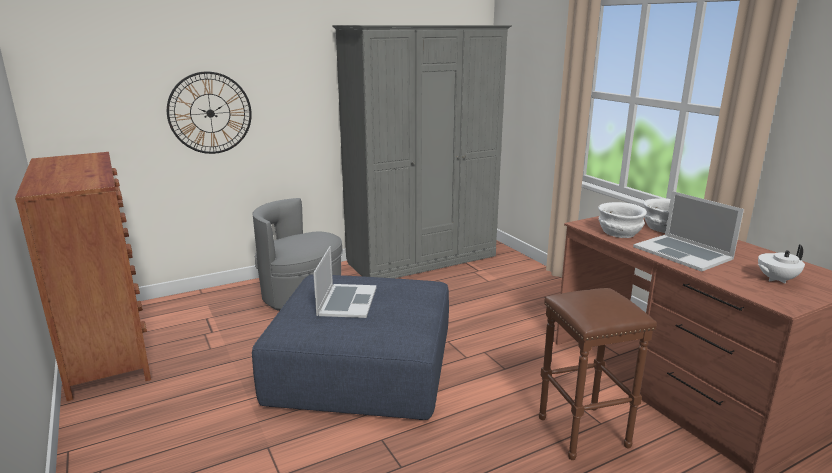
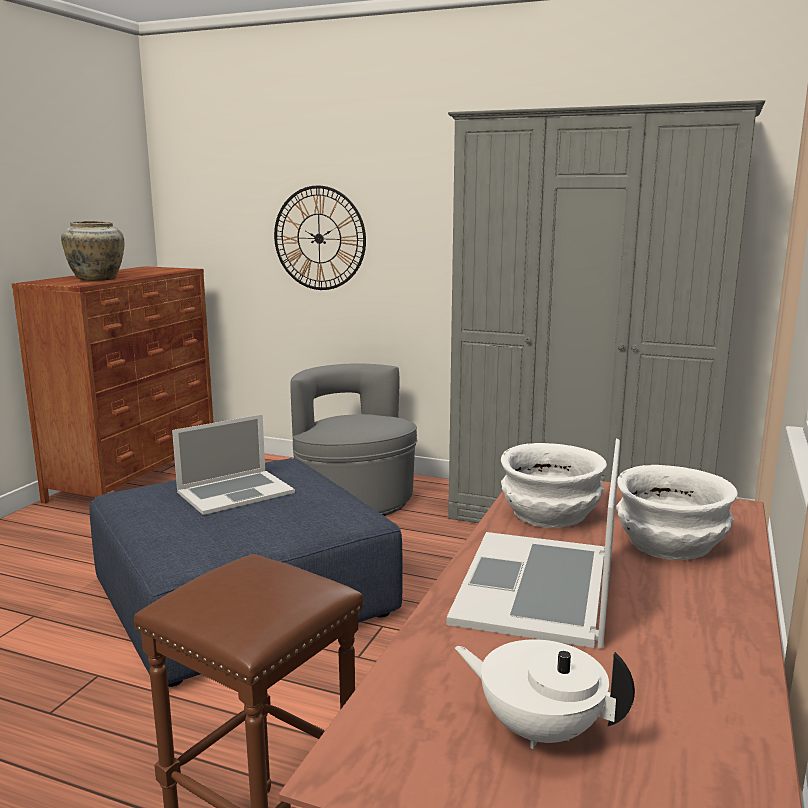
camera: 50 degrees right, 5 degrees down
(80, 177) = (96, 279): none -> beige vase

